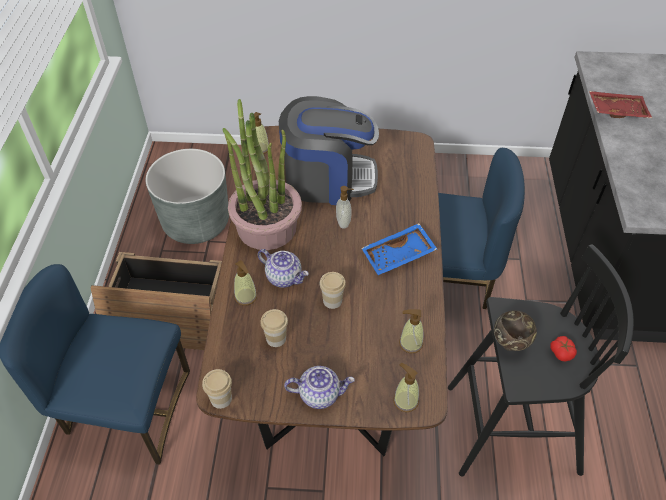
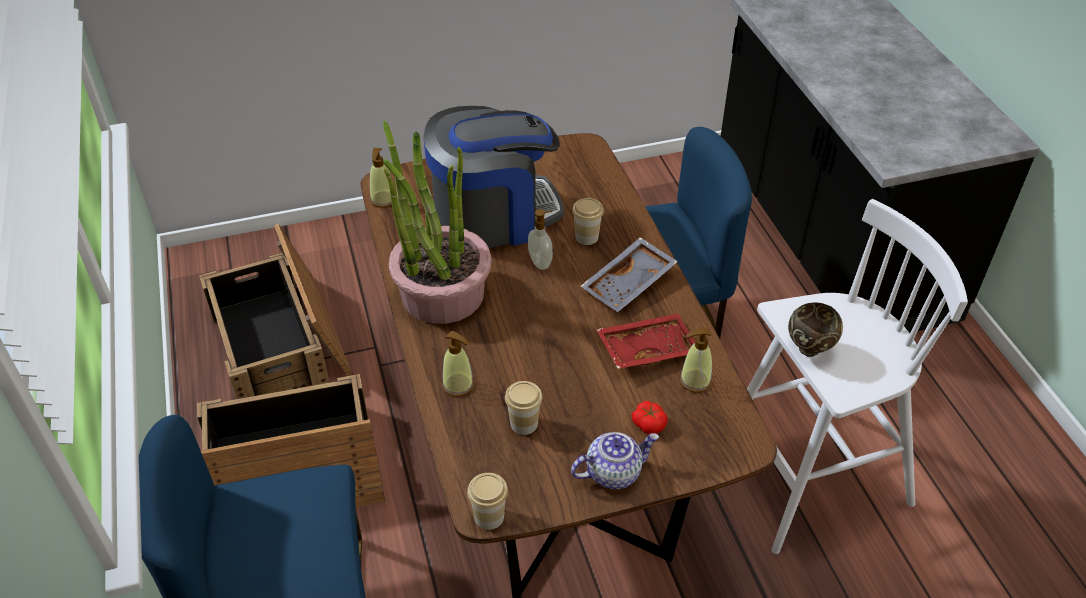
camera: 20 degrees left, 5 degrees down
(196, 222) = (281, 341): grey planter -> crate
(284, 277) = (497, 348): teapot -> none
(332, 300) = (573, 359): cup -> cup (586, 237)
(398, 256) = (629, 284): blue tray -> grey tray
(405, 401) = (721, 448): soap dispenser -> none
(509, 429) = (808, 479): black stool -> white stool
(561, 352) = (870, 342): tomato -> tomato (649, 424)
(617, 110) = (811, 54): red tray -> red tray (647, 348)

